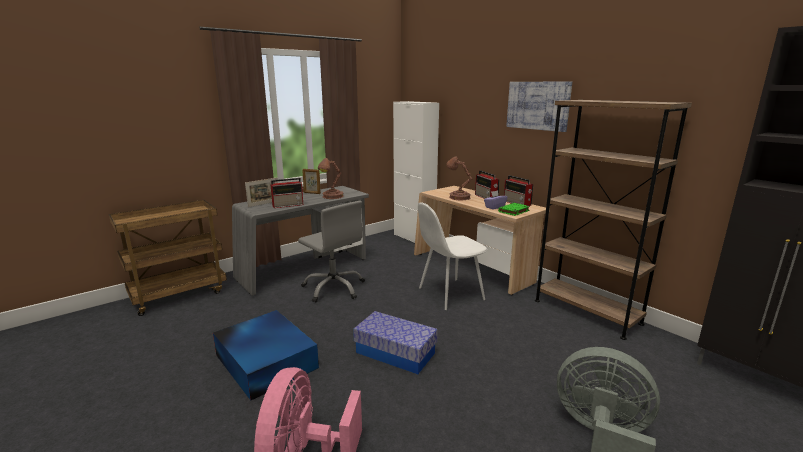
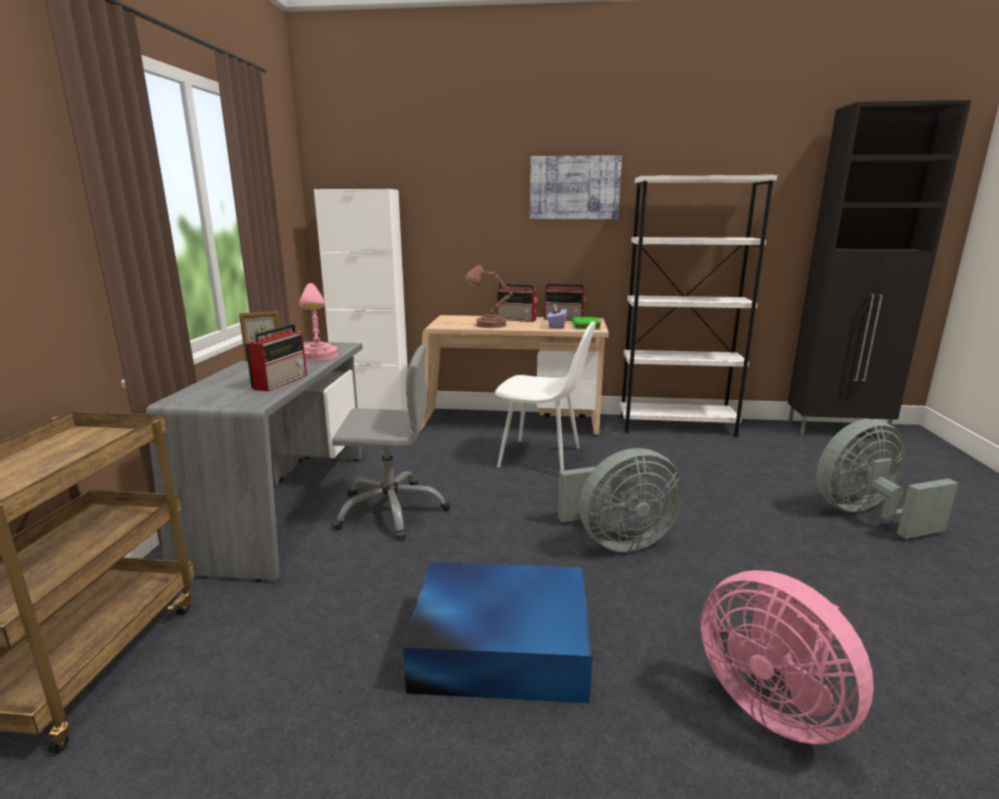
camera: 45 degrees left, 0 degrees up
(264, 204) = (223, 390): picture frame -> none
(332, 197) = (318, 356): brown table lamp -> pink table lamp
(395, 353) = (617, 541): storage box -> grey fan
(449, 294) = (542, 458): white chair -> white chair turned 90 degrees counterclockwise
(586, 312) = (676, 426): brown bookcase -> white bookcase

